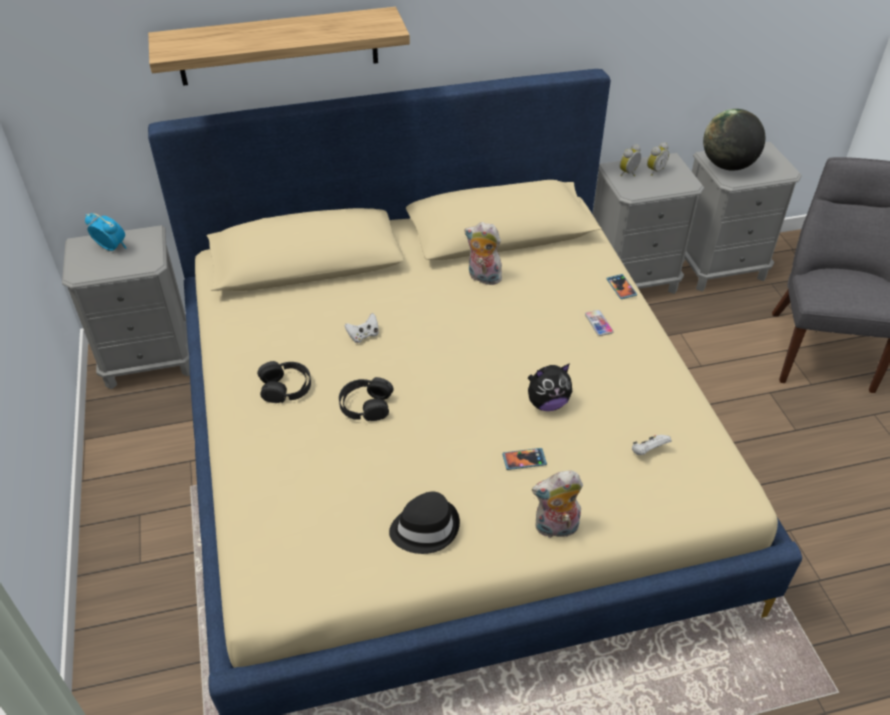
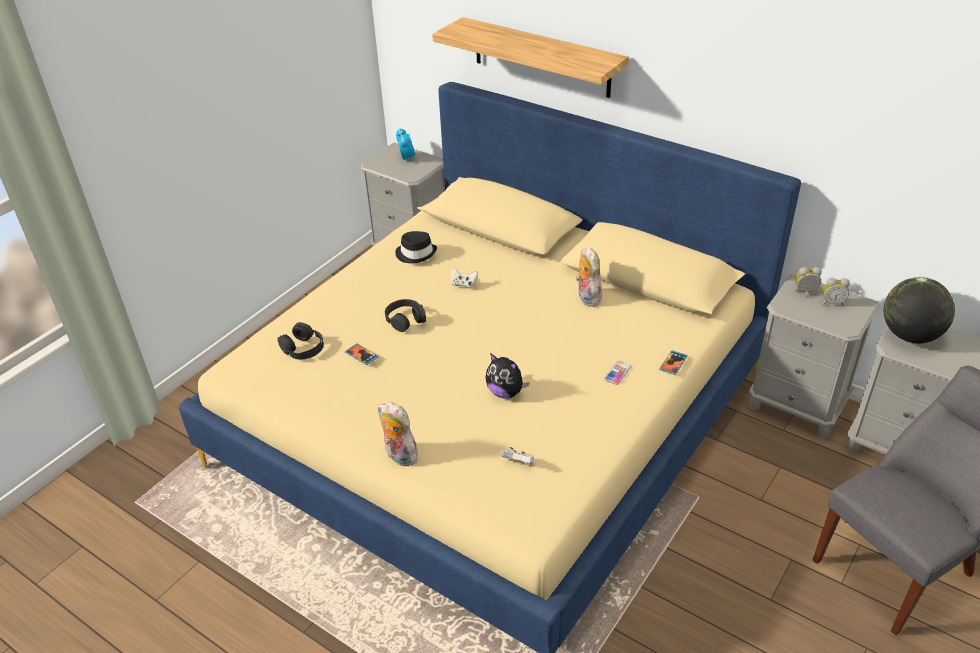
camera: 50 degrees right, 5 degrees down
(286, 387) = (384, 283): black headphones -> black headphones (303, 348)
(425, 528) = (338, 399): black hat -> black hat (416, 253)
(524, 460) = (441, 410): phone -> phone (361, 355)

